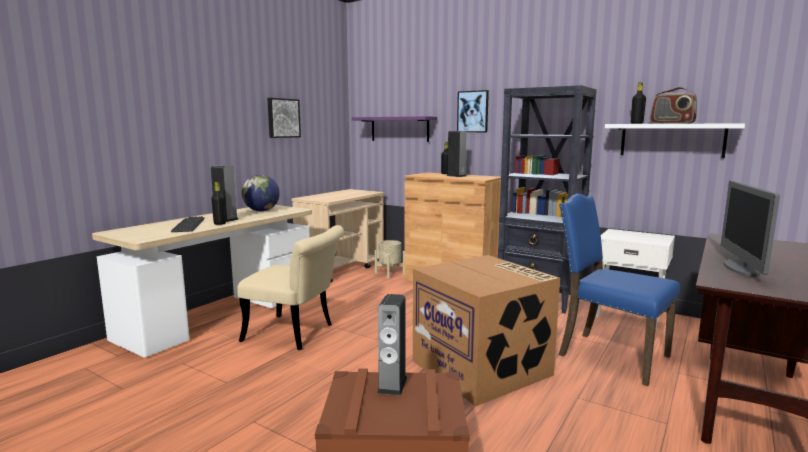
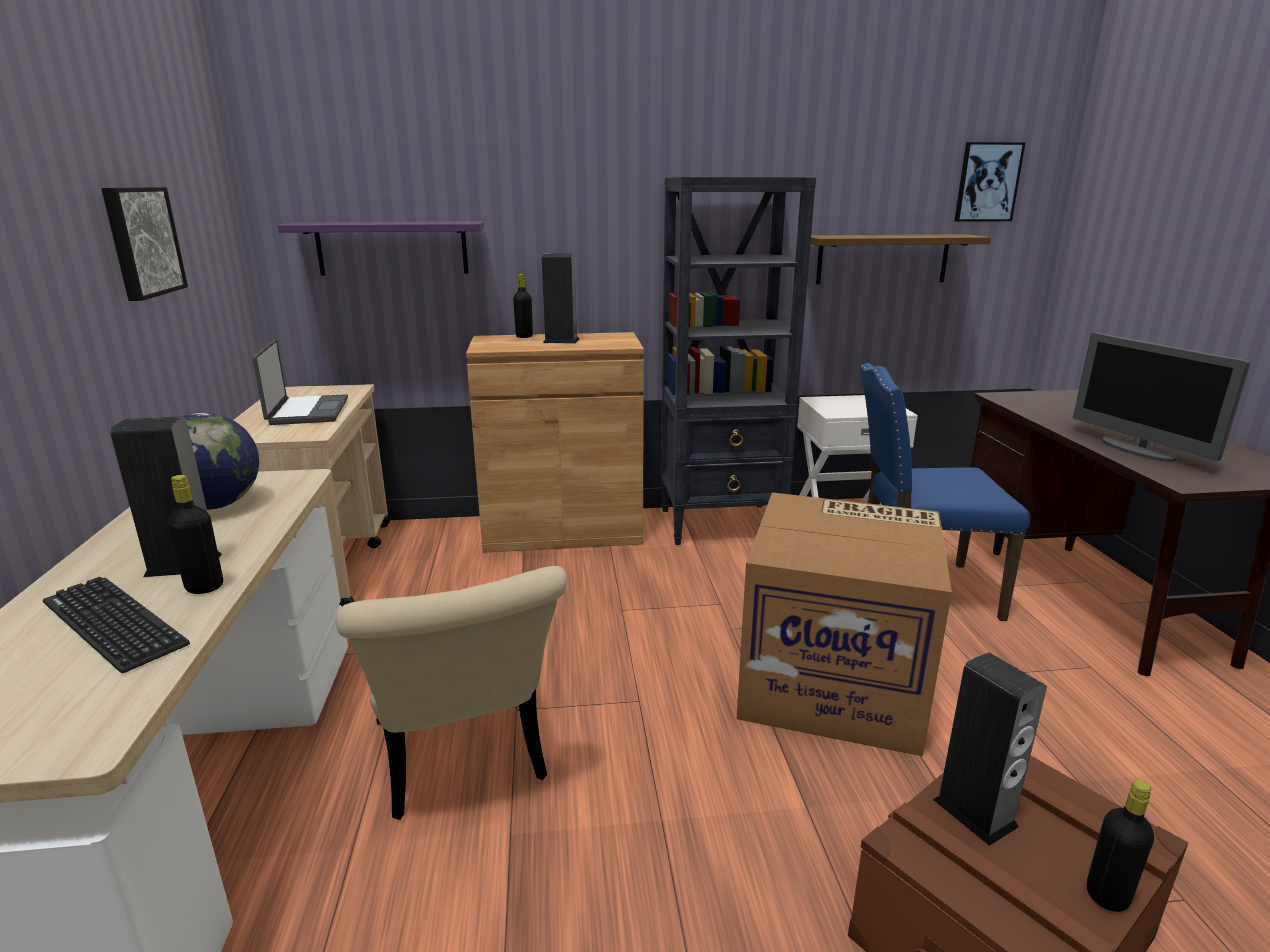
camera: 40 degrees left, 10 degrees up
(296, 334) = (464, 763): beige chair -> beige chair turned 90 degrees clockwise
(341, 195) = (306, 412): none -> laptop
(390, 273) = (437, 547): beige planter -> none
(473, 111) = (562, 212): picture -> picture (987, 182)
(636, 123) = (847, 235): black bottle -> black bottle (1107, 895)
(671, 123) = (897, 236): radio -> none
(671, 140) = (882, 259): white shelf -> brown shelf

